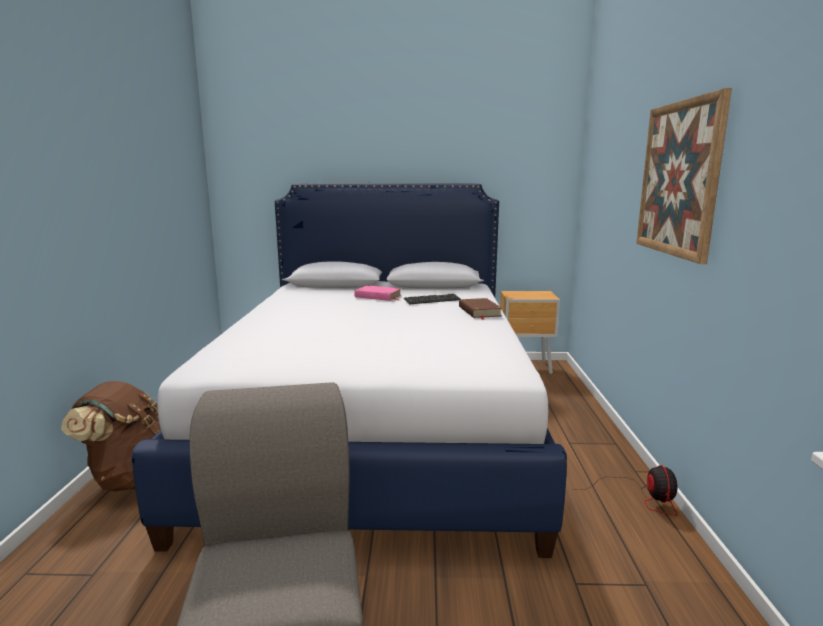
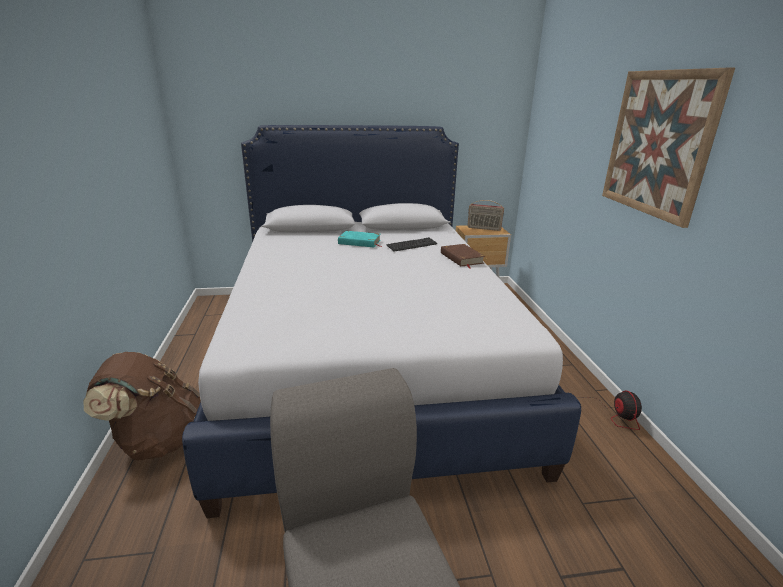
camera: 10 degrees left, 10 degrees up
(378, 296) = (359, 242): pink book -> turquoise book
(531, 294) = (484, 228): none -> radio

